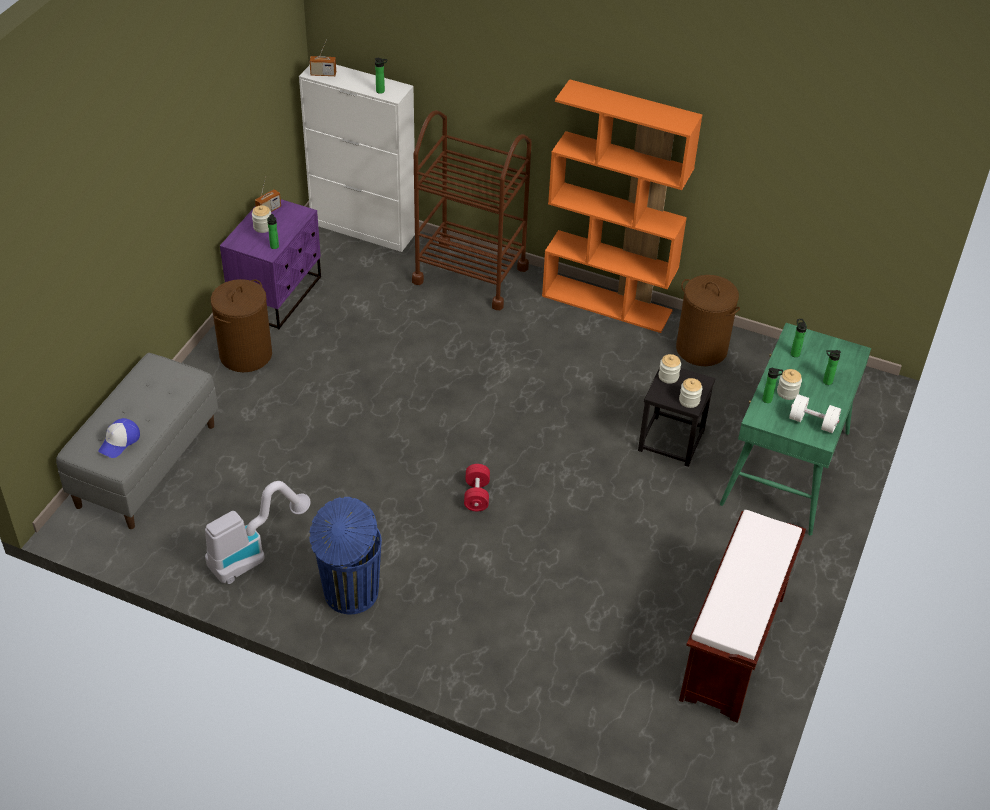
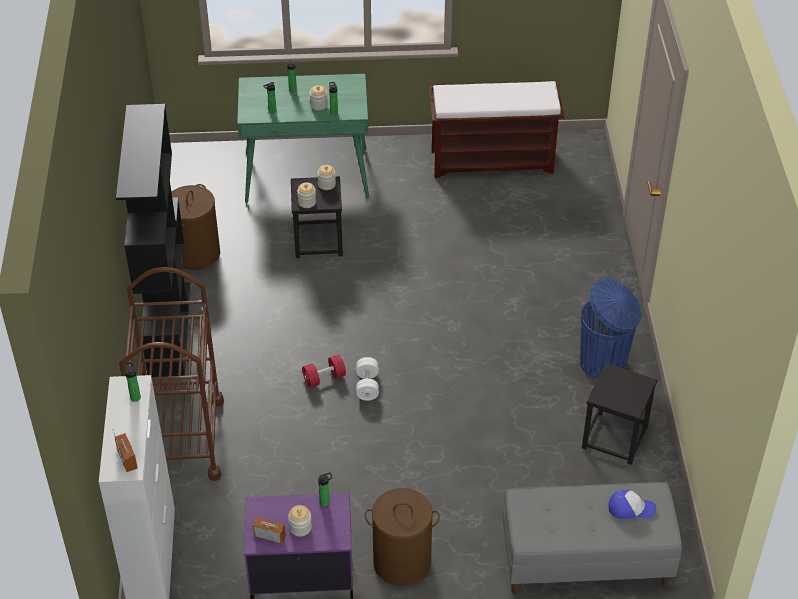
camera: 115 degrees left, 0 degrees up
(253, 553) = (615, 438): vacuum cleaner -> black stool
(476, 495) = (456, 330): red dumbbell -> red dumbbell (324, 378)
(607, 303) = (168, 329): orange bookcase -> black bookcase
(812, 422) = (342, 87): white dumbbell -> white dumbbell (367, 386)

